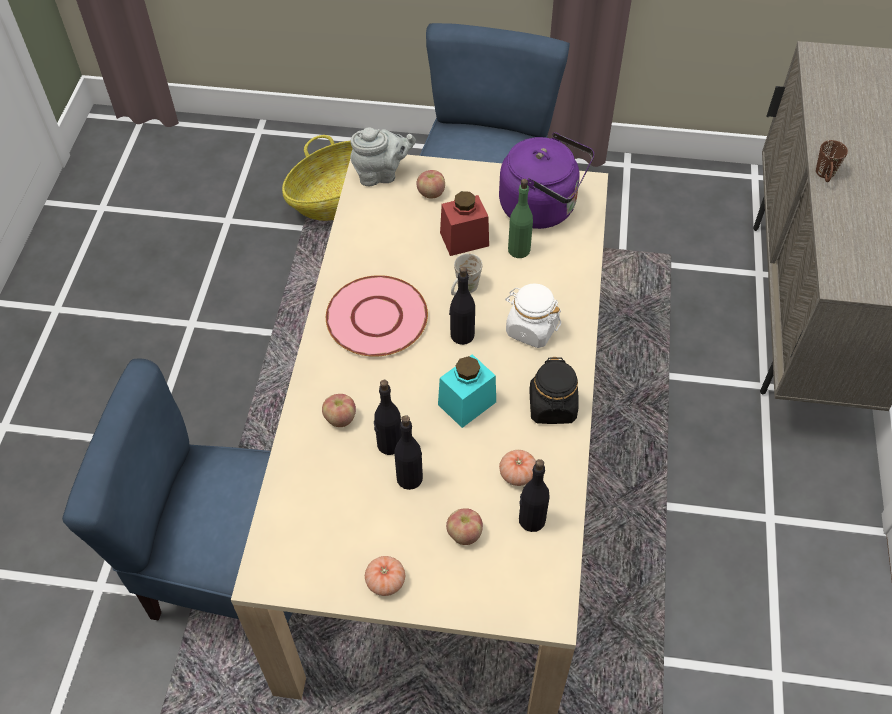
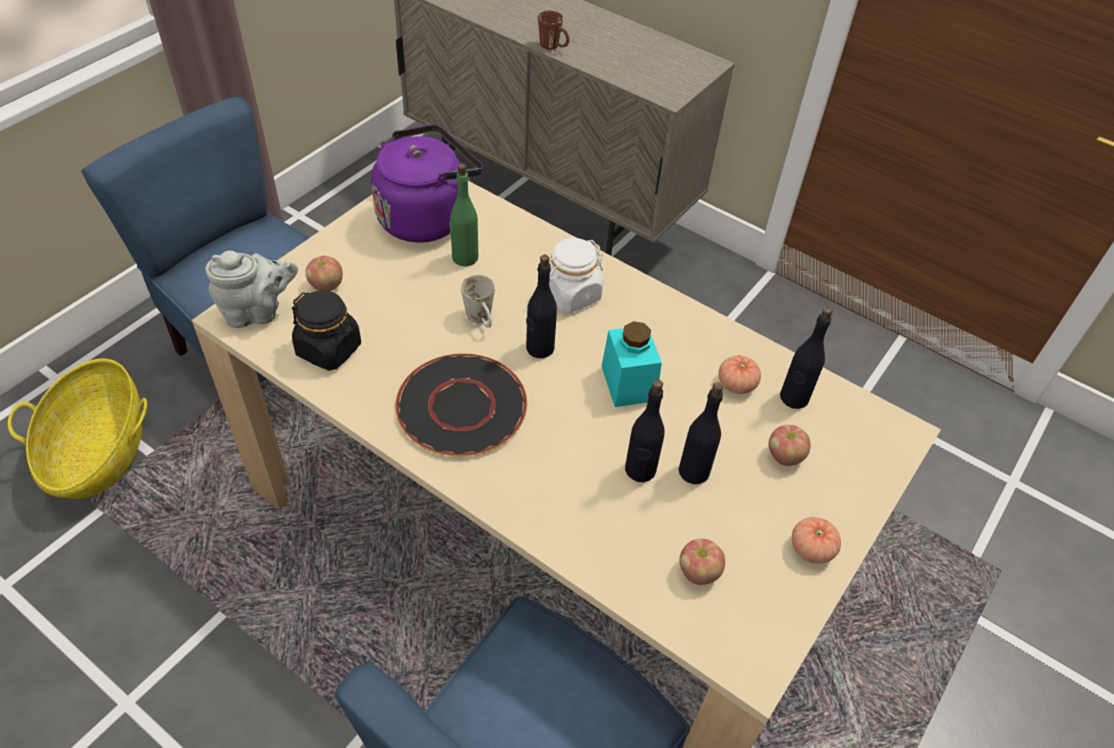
camera: 65 degrees left, 5 degrees down
(340, 418) = (577, 499): apple -> apple (698, 572)
(376, 318) = (462, 407): pink plate -> black plate
(381, 174) = (258, 312): grey teapot -> grey teapot turned 60 degrees clockwise
(464, 239) = (415, 289): red jar -> none
(552, 407) = (673, 323): black jar -> black jar (329, 349)

